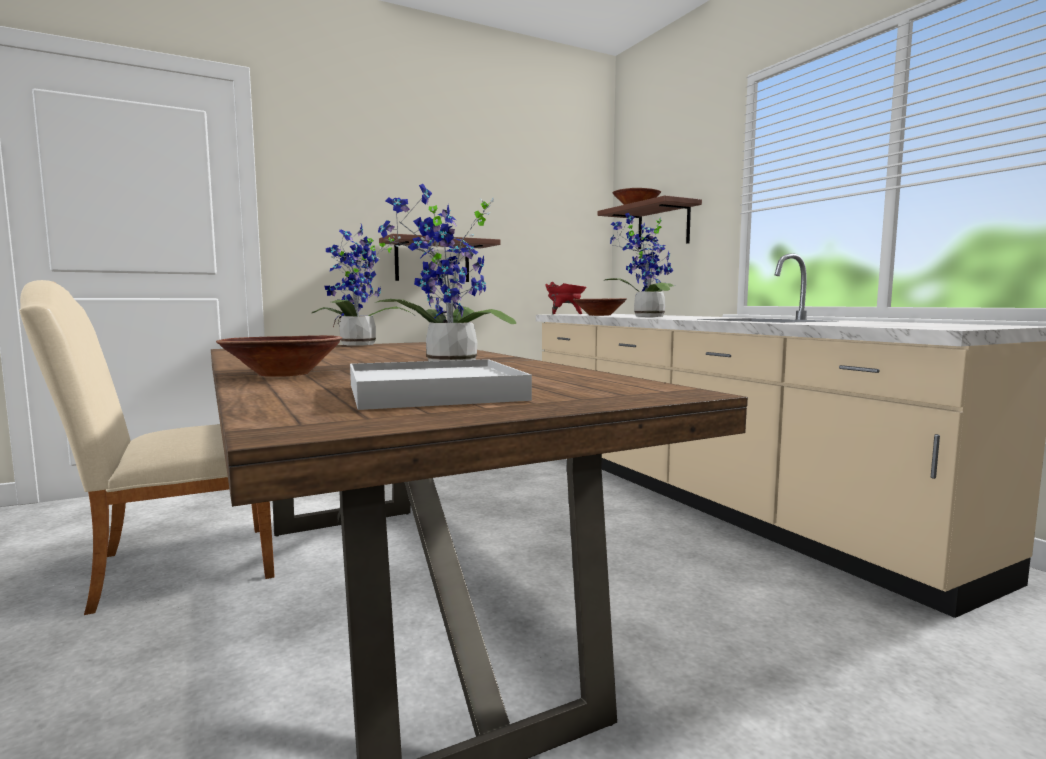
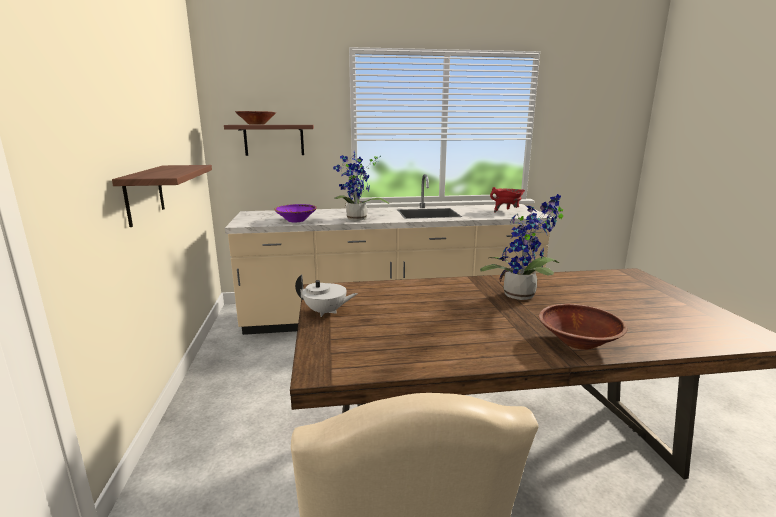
camera: 70 degrees left, 10 degrees up
(358, 345) = (326, 312): potted plant -> white teapot
(433, 393) = (651, 309): white tray -> none
(564, 314) = (249, 223): red cooking pot -> red cooking pot (506, 211)
(599, 315) = (296, 220): brown bowl -> purple bowl

